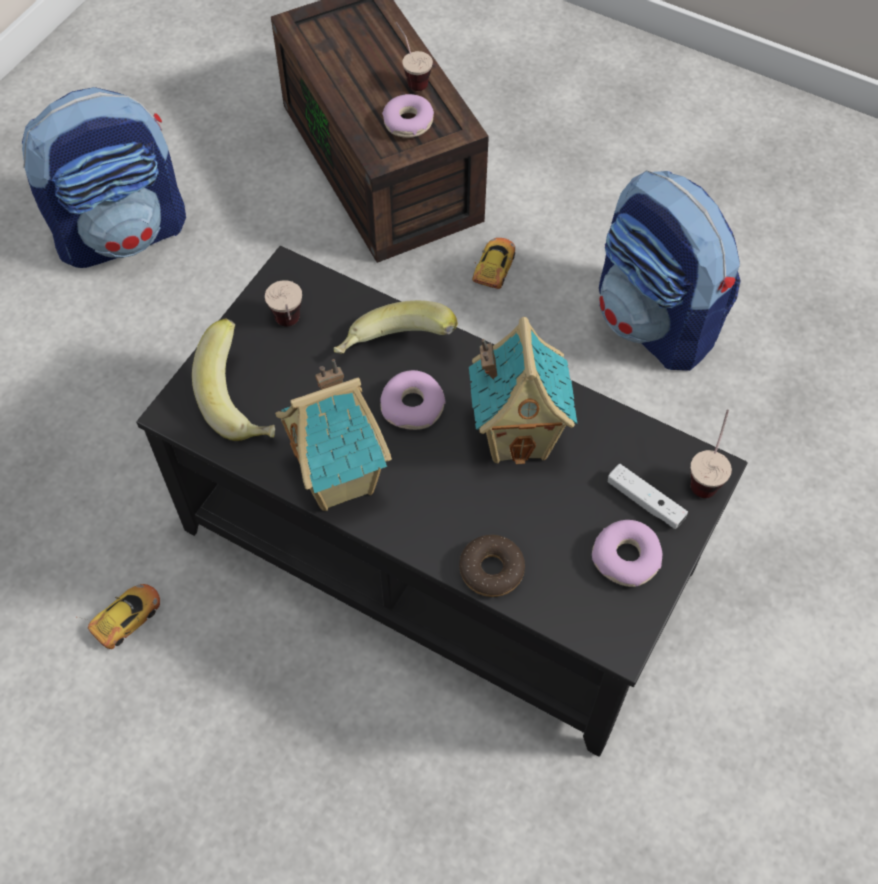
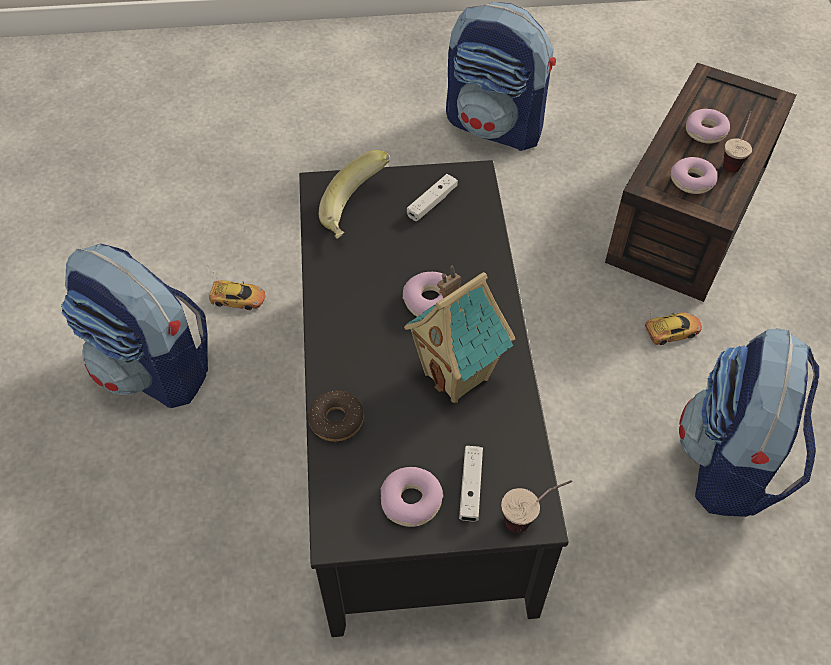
camera: 55 degrees right, 5 degrees down
(148, 759) = (155, 368): none -> backpack
(290, 329) = (432, 202): cup -> white game controller
(341, 480) = (340, 296): toy house -> none
(361, 72) = (705, 132): none -> donut
(395, 352) = (465, 266): banana -> none

